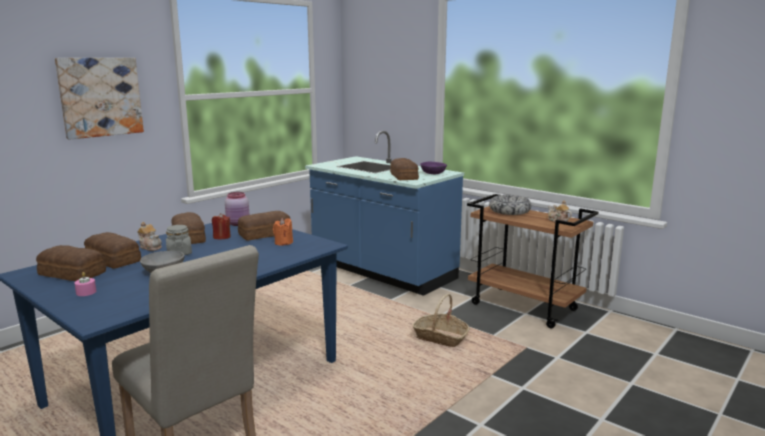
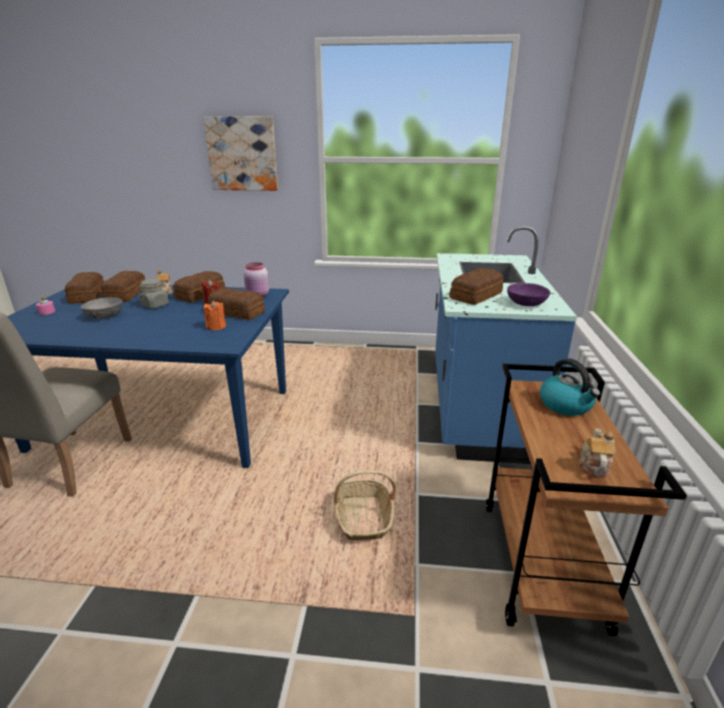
camera: 55 degrees right, 10 degrees up
(509, 211) = (566, 405): bowl -> kettle

